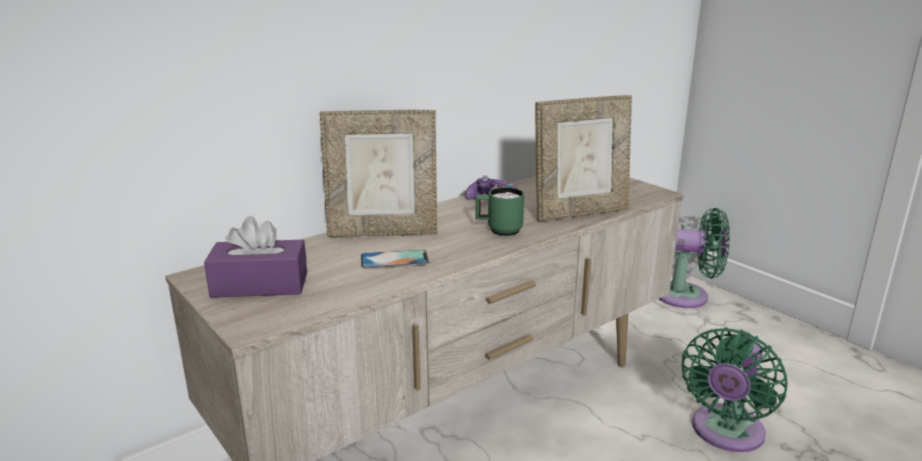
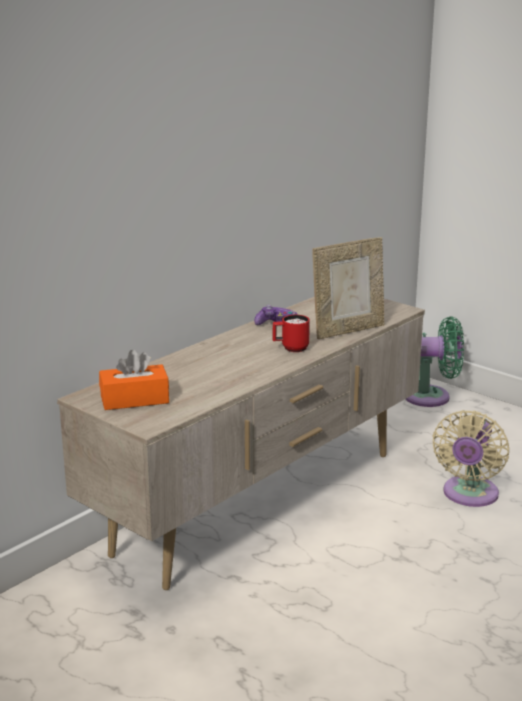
camera: 10 degrees left, 0 degrees up
(260, 285) = (134, 399): purple tissue box -> orange tissue box
(383, 232) = (202, 356): picture frame -> none
(394, 260) = (222, 375): phone -> none
(499, 230) = (290, 348): green mug -> red mug
(725, 433) = (469, 495): green fan -> beige fan

